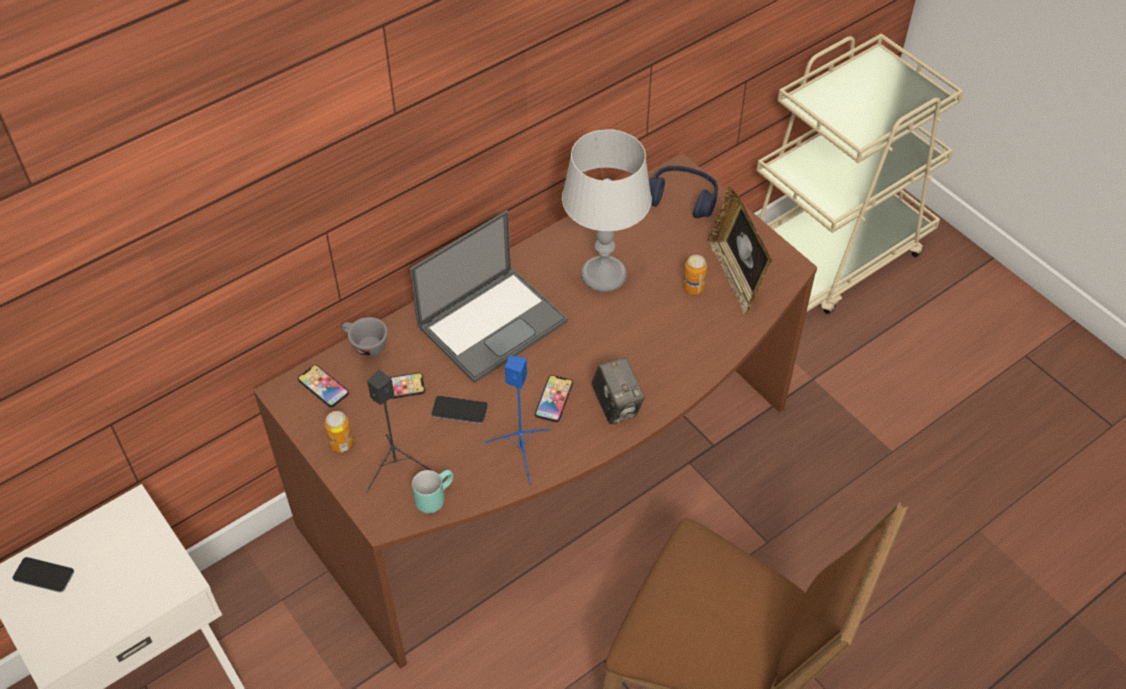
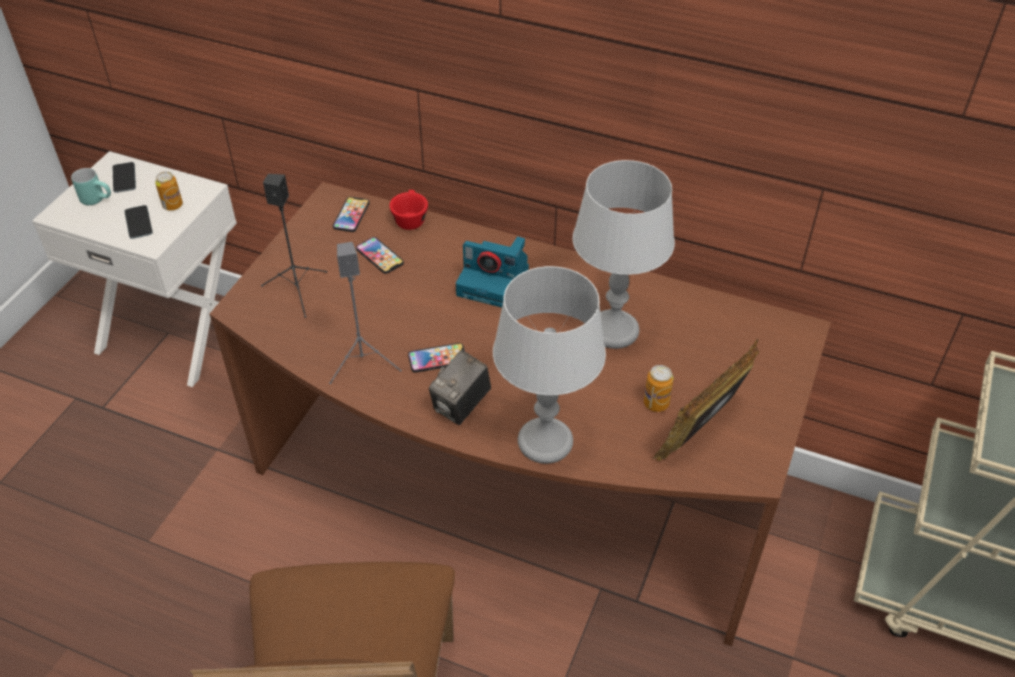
camera: 60 degrees right, 5 degrees down
(341, 444) = (300, 250): can -> can (172, 205)
(365, 346) = (410, 219): grey cup -> red cup
(434, 496) = (280, 327): turquoise mug -> turquoise mug (98, 199)
(459, 410) = (382, 303): phone -> phone (138, 222)
(493, 323) = (495, 282): laptop -> camera
(521, 451) = (363, 362): blue speaker -> grey speaker
(682, 199) = (767, 347): blue headphones -> none
(687, 370) = (544, 442): none -> grey table lamp

